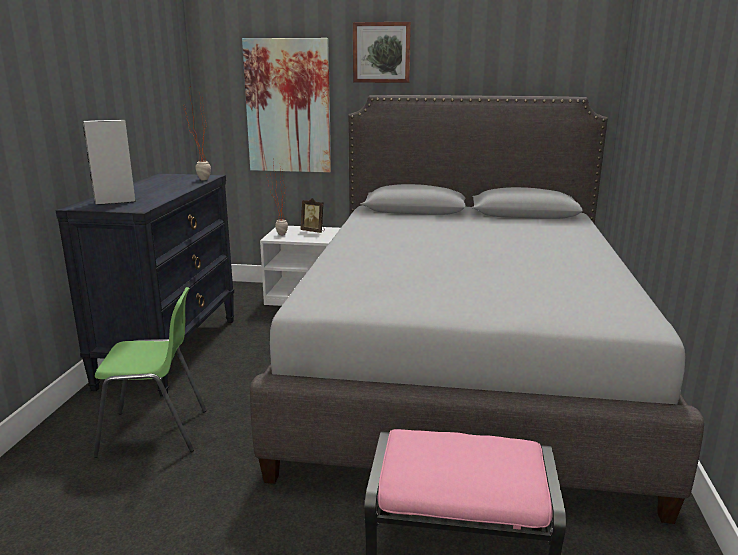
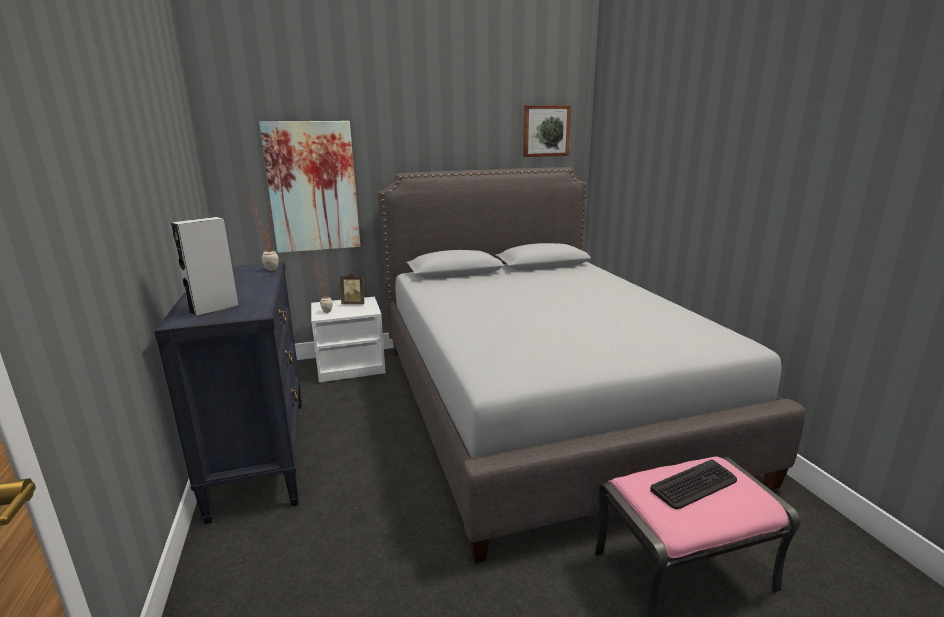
camera: 25 degrees left, 0 degrees up
(155, 432) = (321, 548): green chair -> none
(381, 52) = (401, 134): picture -> picture (545, 131)
(464, 454) = (694, 485): none -> keyboard

